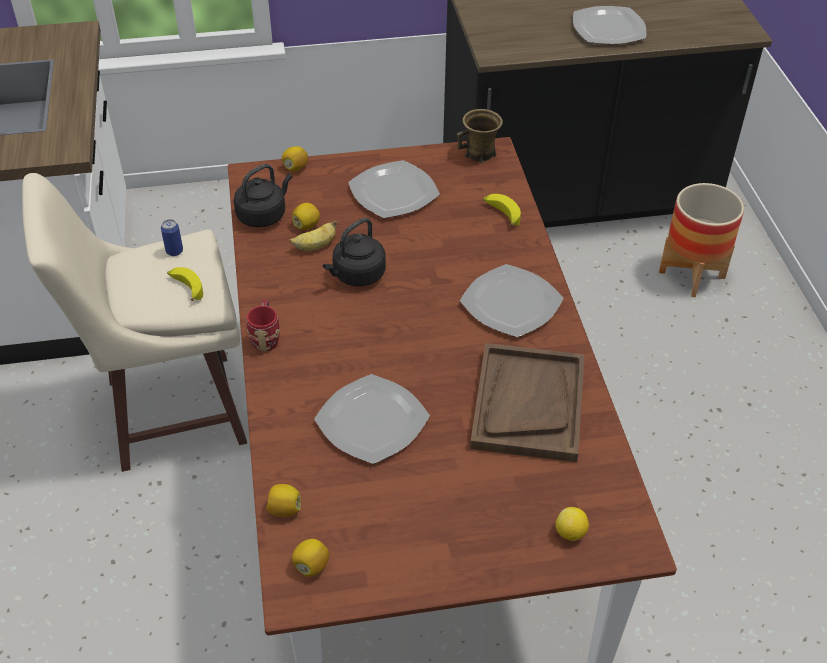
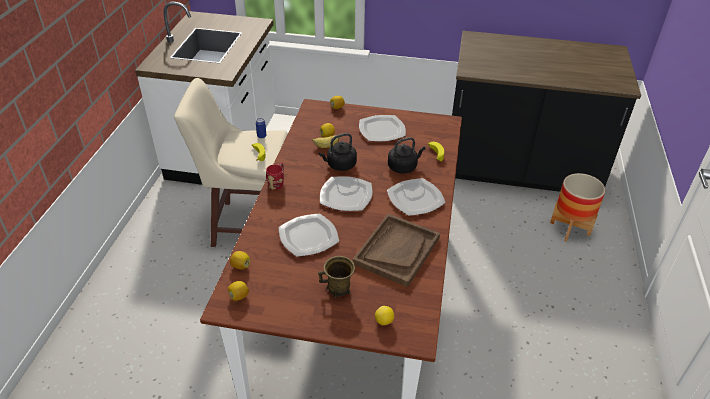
camera: 20 degrees right, 5 degrees down
(263, 215) = (308, 126): black kettle -> black kettle (403, 167)
(480, 154) = (439, 121): brown mug -> brown mug (339, 288)
(609, 28) = (542, 70): plate -> plate (346, 195)

